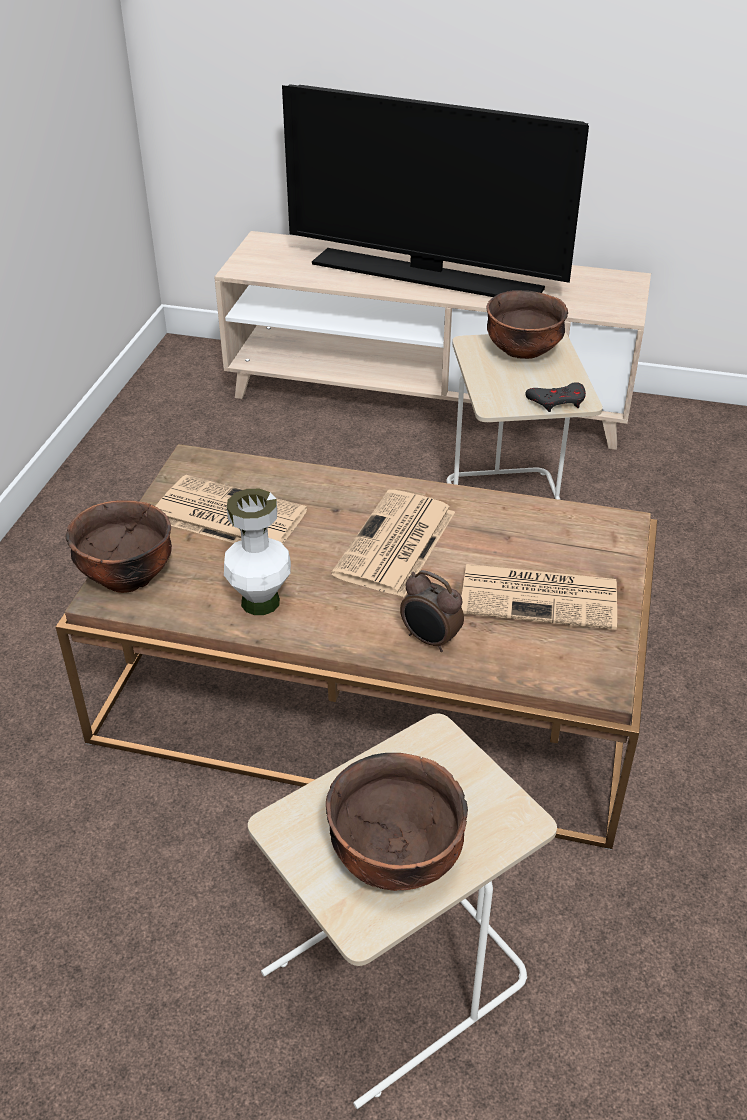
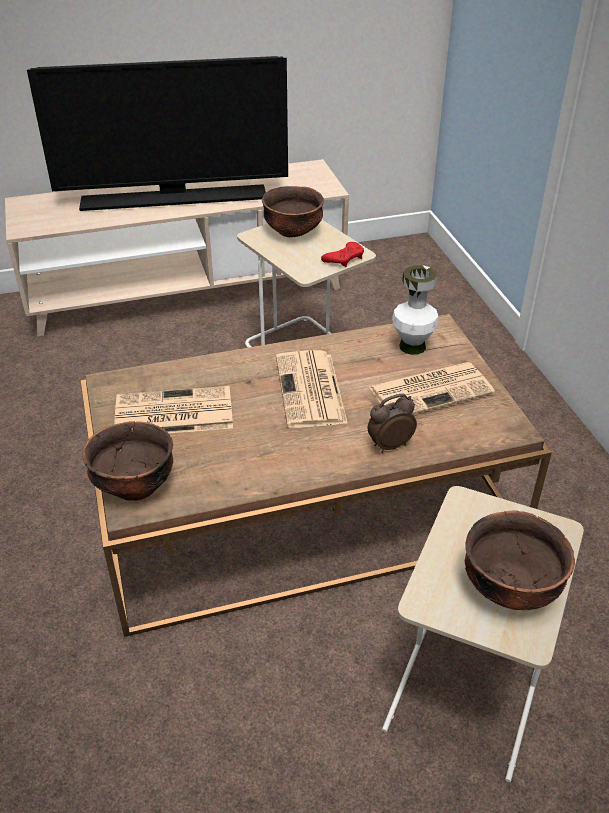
camera: 30 degrees left, 0 degrees up
(260, 601) = (252, 464): white vase -> white vase (412, 346)
(430, 640) = (389, 445): alarm clock -> alarm clock turned 150 degrees clockwise
(557, 401) = (344, 258): grey game controller -> red game controller

